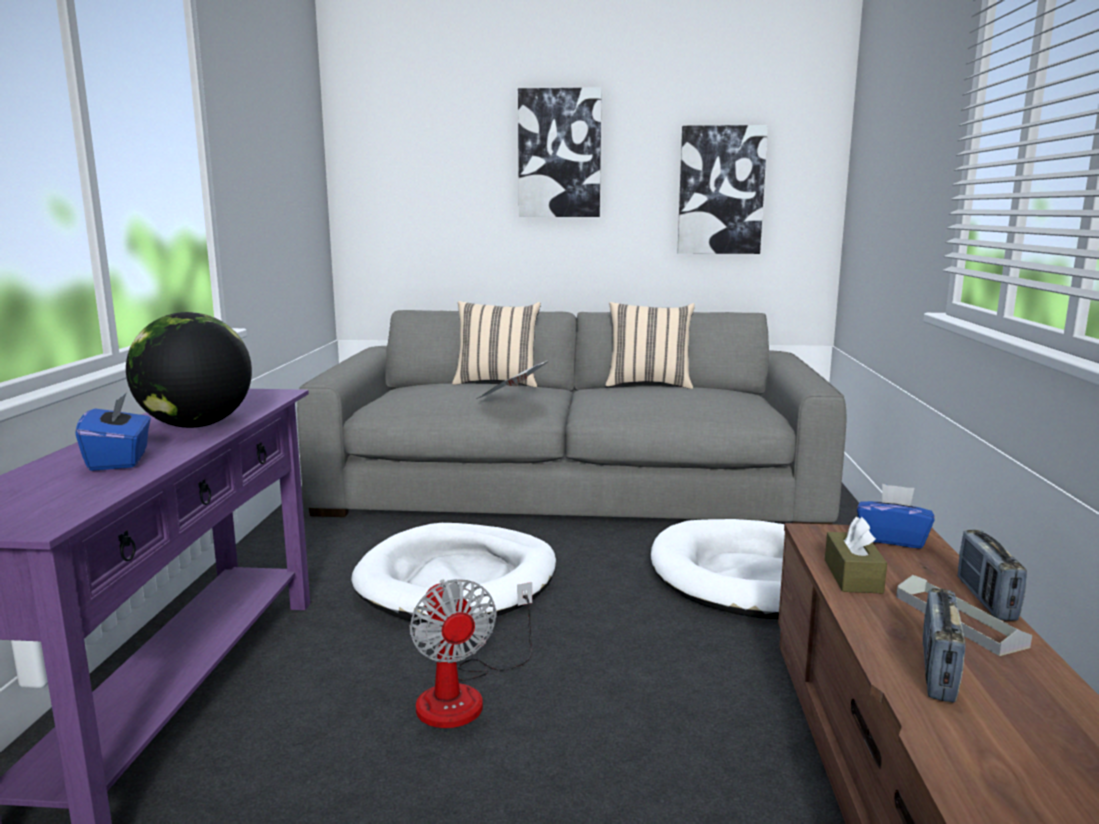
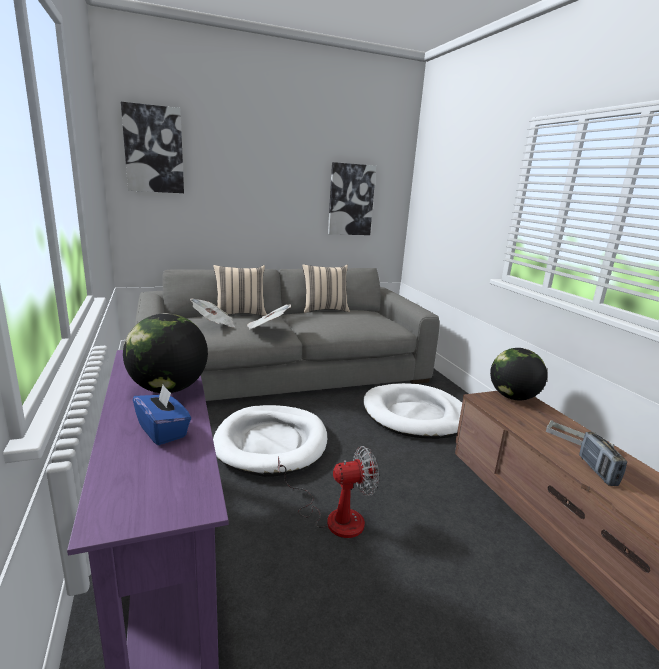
camera: 25 degrees left, 5 degrees up
(435, 391) = (214, 324): none -> newspaper
(465, 694) = (333, 517): fan -> fan turned 60 degrees counterclockwise
(559, 154) = (263, 173): picture -> picture (154, 149)
(852, 576) = (519, 422): brown tissue box -> none
(892, 539) = (513, 397): blue tissue box -> globe
(985, 599) = (576, 426): radio -> none

